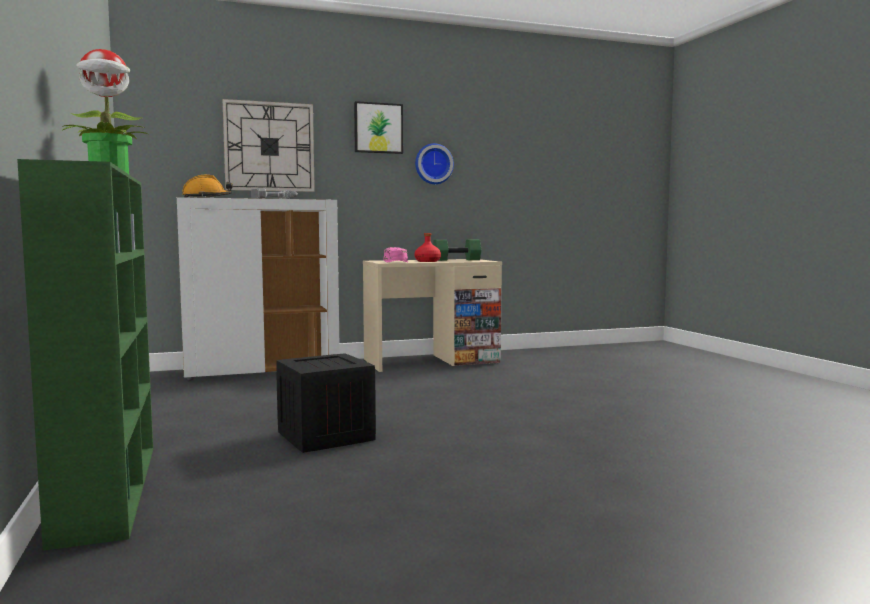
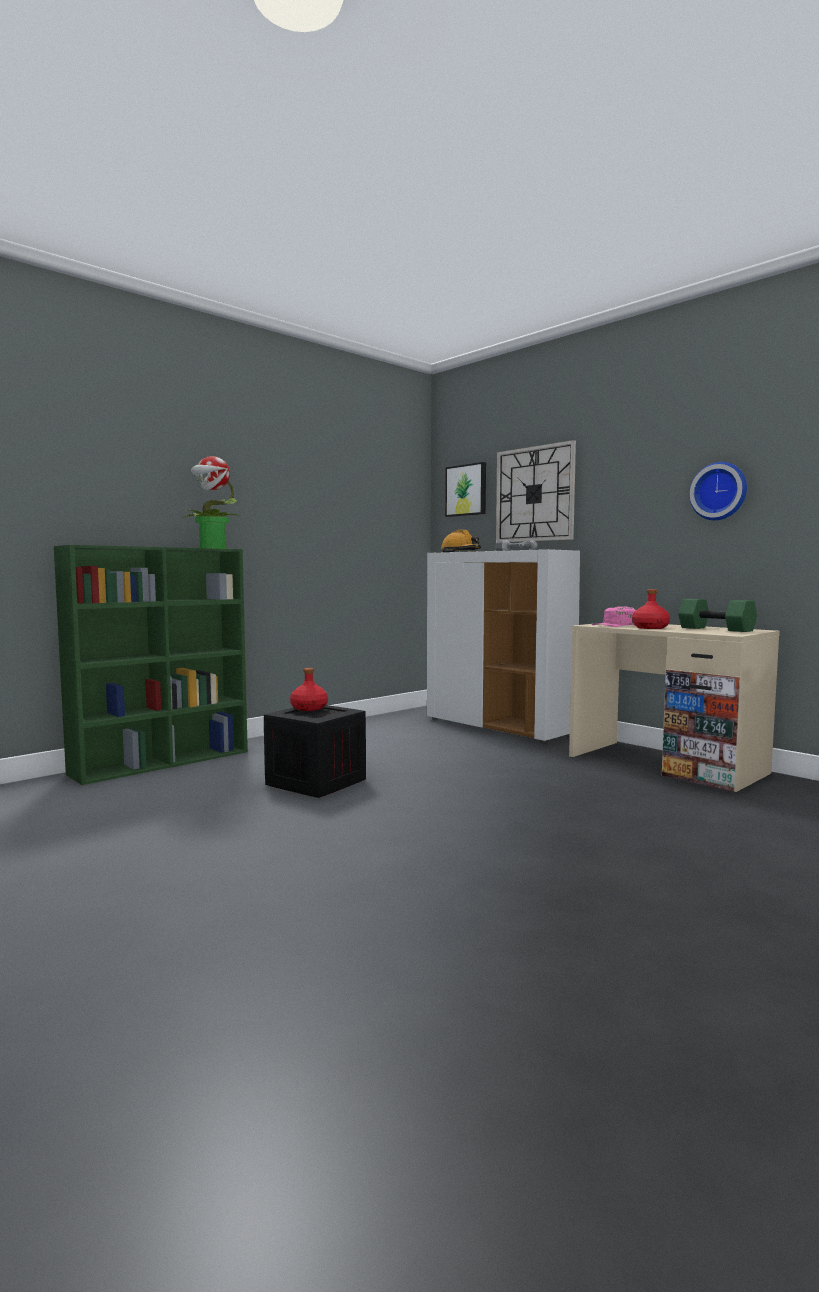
camera: 65 degrees right, 0 degrees up
(306, 361) = (309, 708): none -> red bottle
(378, 128) = (646, 454): picture -> picture (467, 490)

